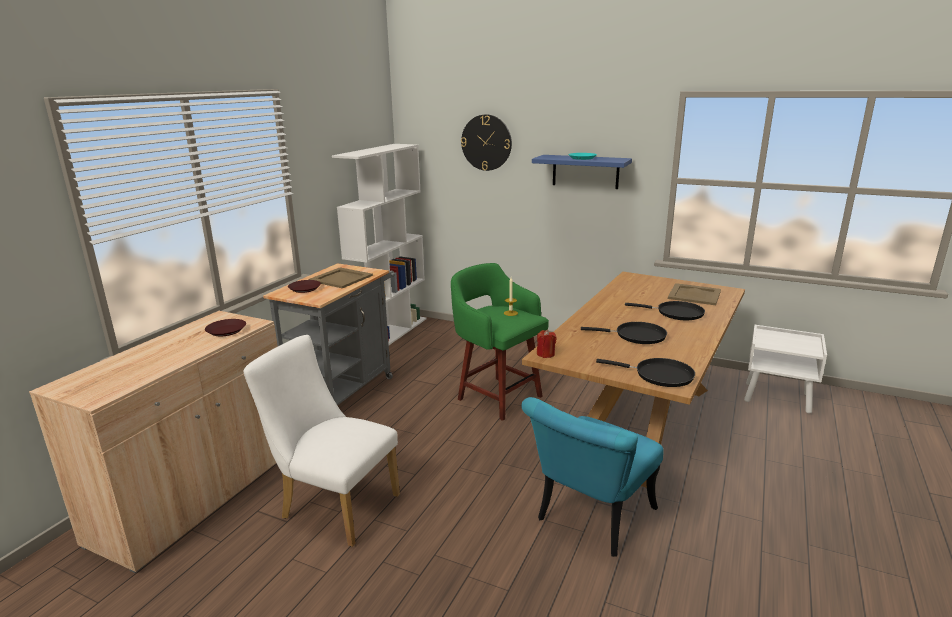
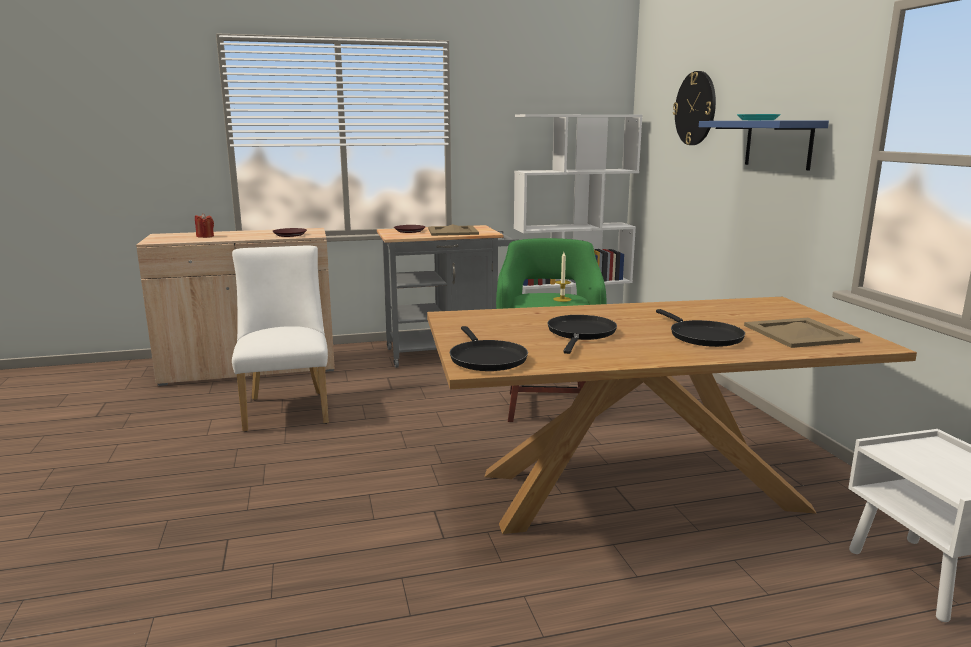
camera: 50 degrees right, 5 degrees down
(545, 354) = (453, 315): red candle -> red candle (205, 236)
(590, 520) = (395, 517): turquoise chair -> none
(636, 336) = (580, 333): black frying pan -> black frying pan turned 135 degrees counterclockwise

